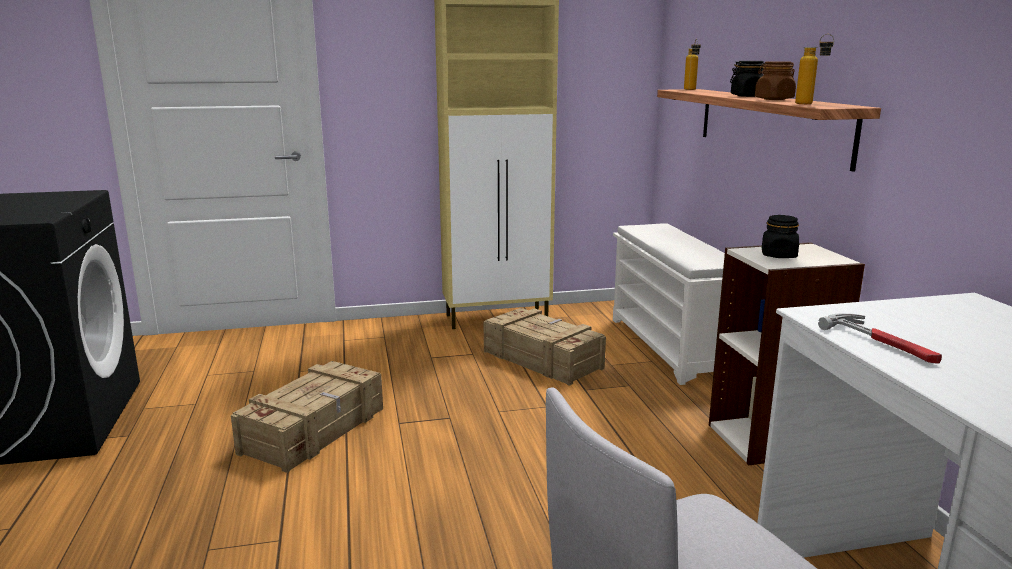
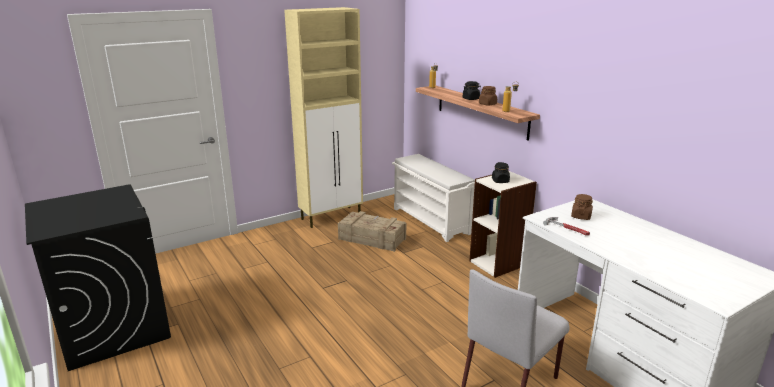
camera: 20 degrees left, 5 degrees up
(315, 430) = (282, 300): crate -> none
(937, 325) = (581, 216): none -> brown jar

